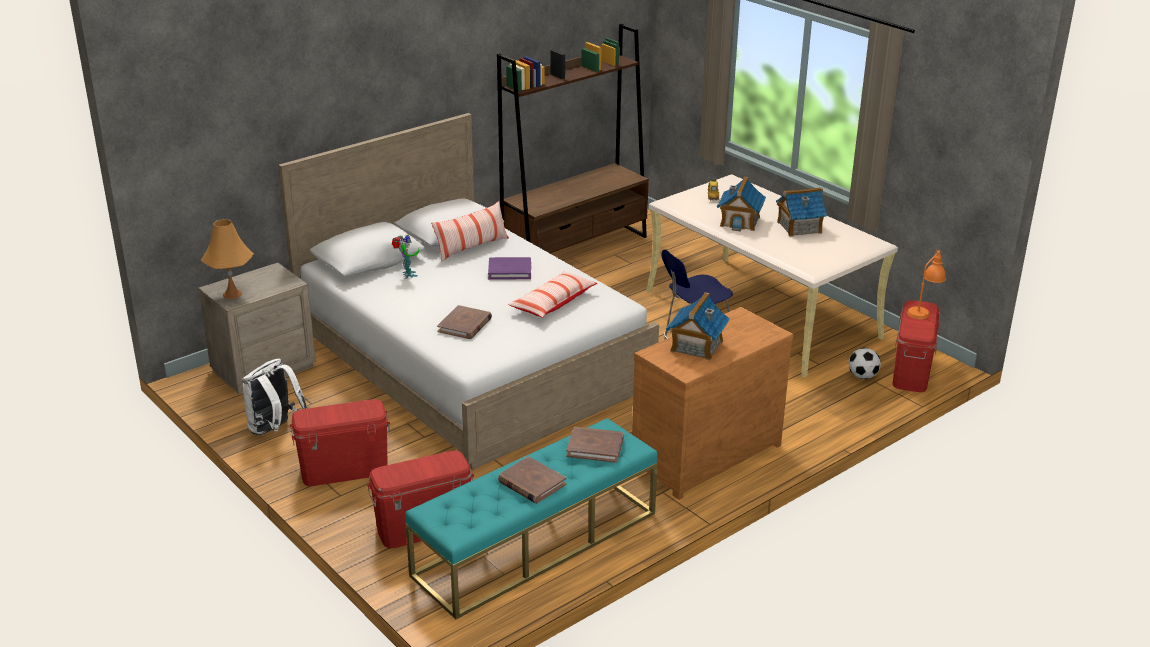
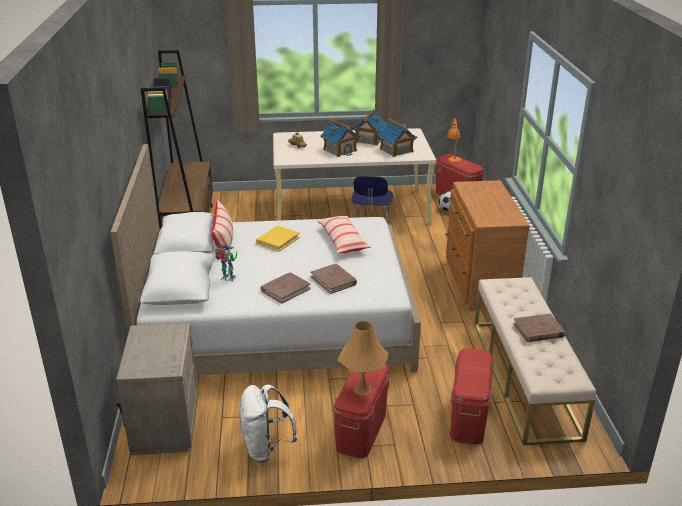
camera: 55 degrees left, 0 degrees up
(232, 294) = (155, 364): orange table lamp -> orange table lamp (362, 390)
(509, 271) = (278, 240): purple book -> yellow book
(535, 544) = (524, 377): turquoise bench -> beige bench
(595, 447) = (514, 294): brown book -> brown book (285, 289)
(696, 346) = (488, 208): toy house -> toy house (396, 150)

